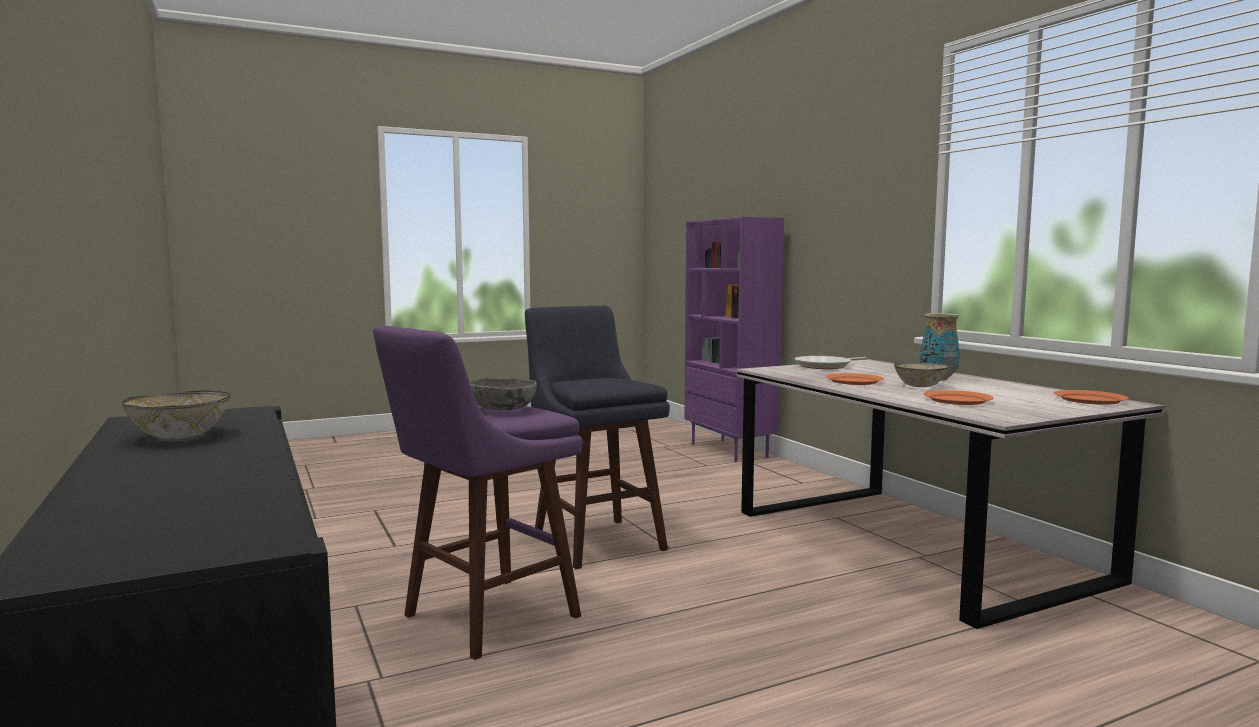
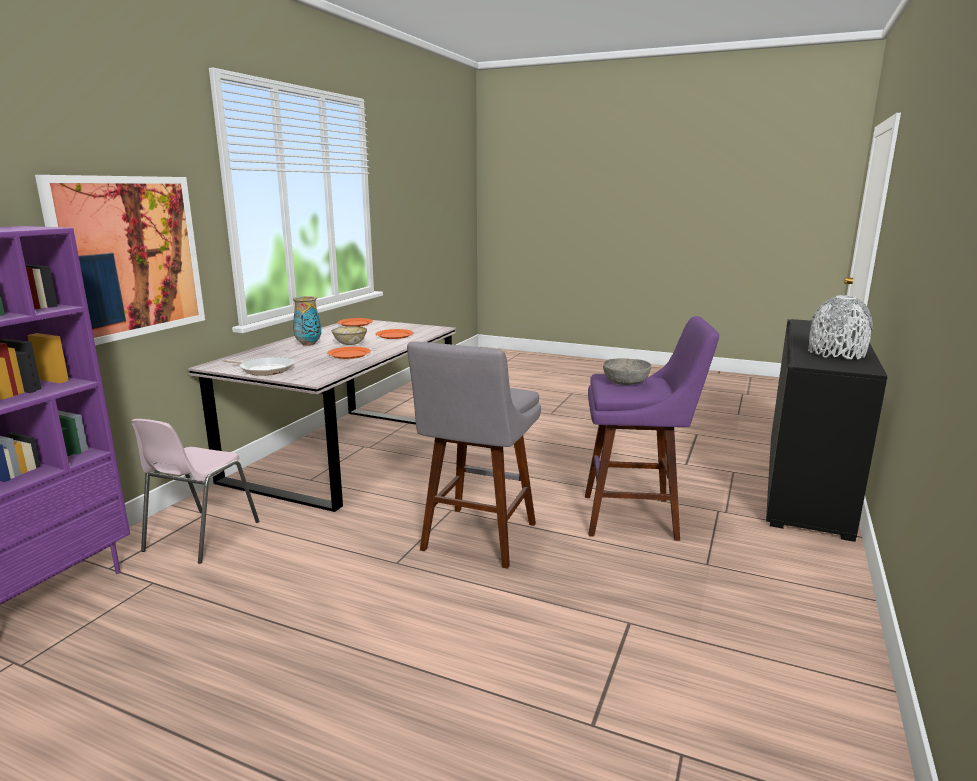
camera: 130 degrees left, 10 degrees up
(181, 436) = (836, 354): bowl -> grey vase
(595, 540) = (476, 540): blue stool -> grey stool
(759, 478) = (200, 536): none -> pink chair
(842, 245) = (129, 257): none -> picture

